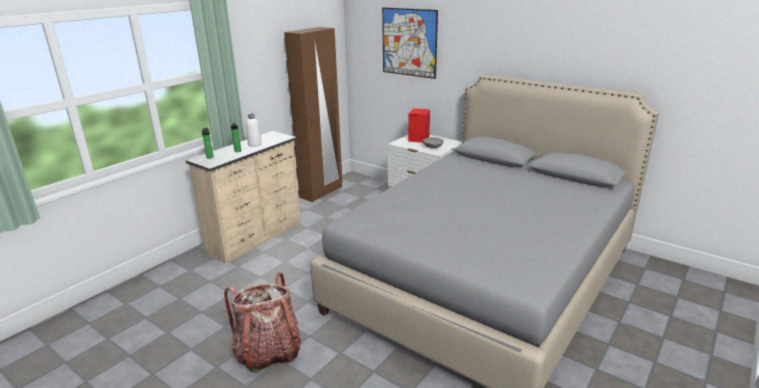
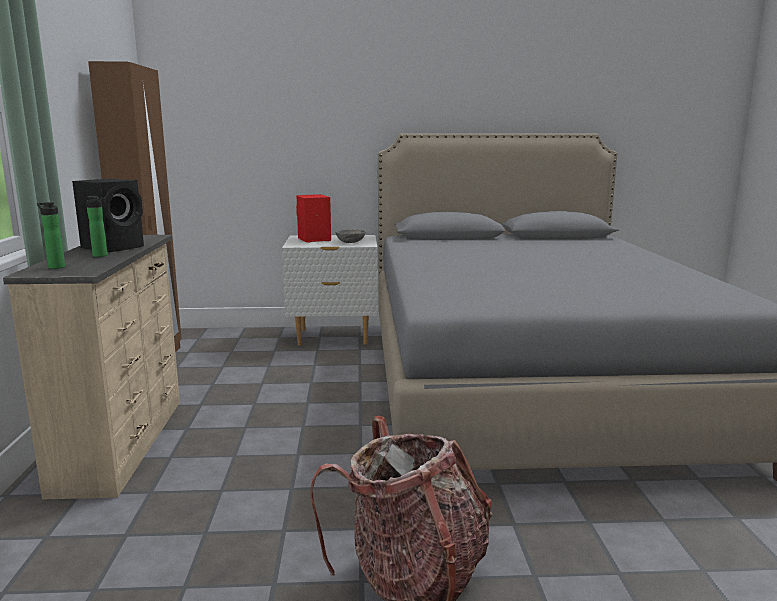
camera: 40 degrees left, 10 degrees down
(255, 144) = (115, 247): white bottle -> black speaker
(409, 42) = (271, 100): picture -> none

